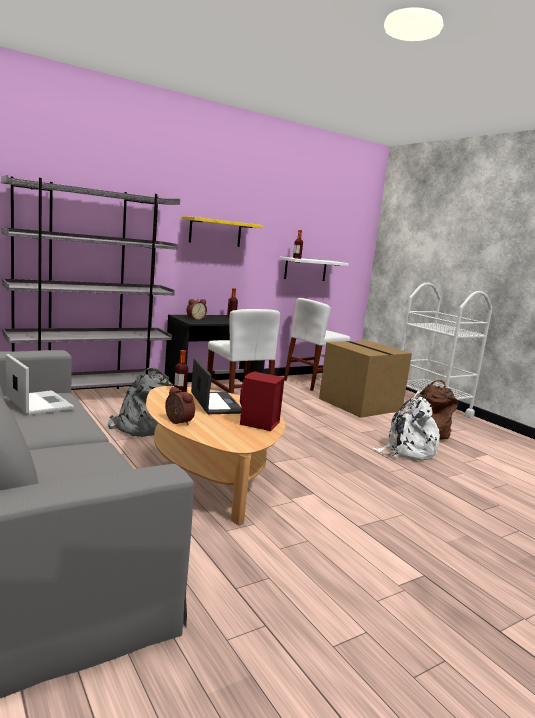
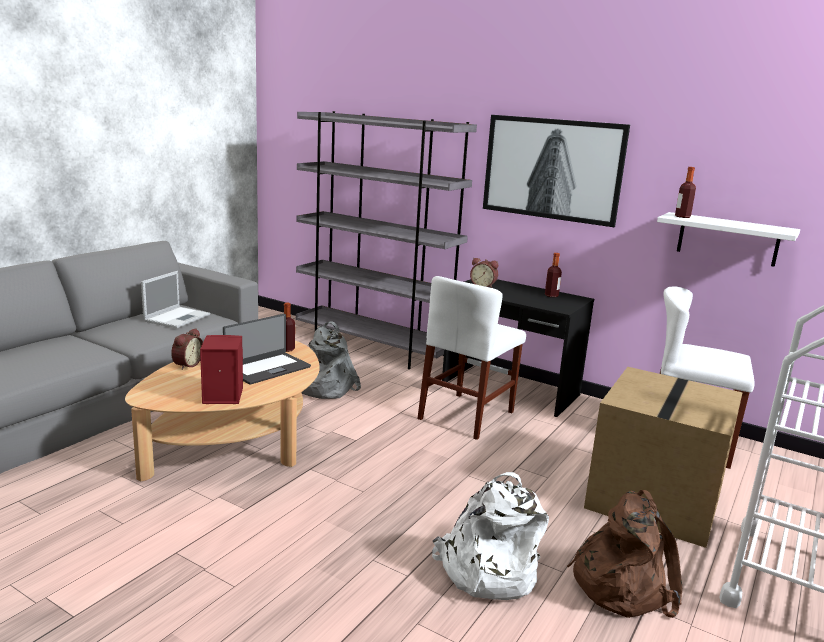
camera: 65 degrees right, 5 degrees up
(215, 232) = (552, 169): yellow shelf -> picture

